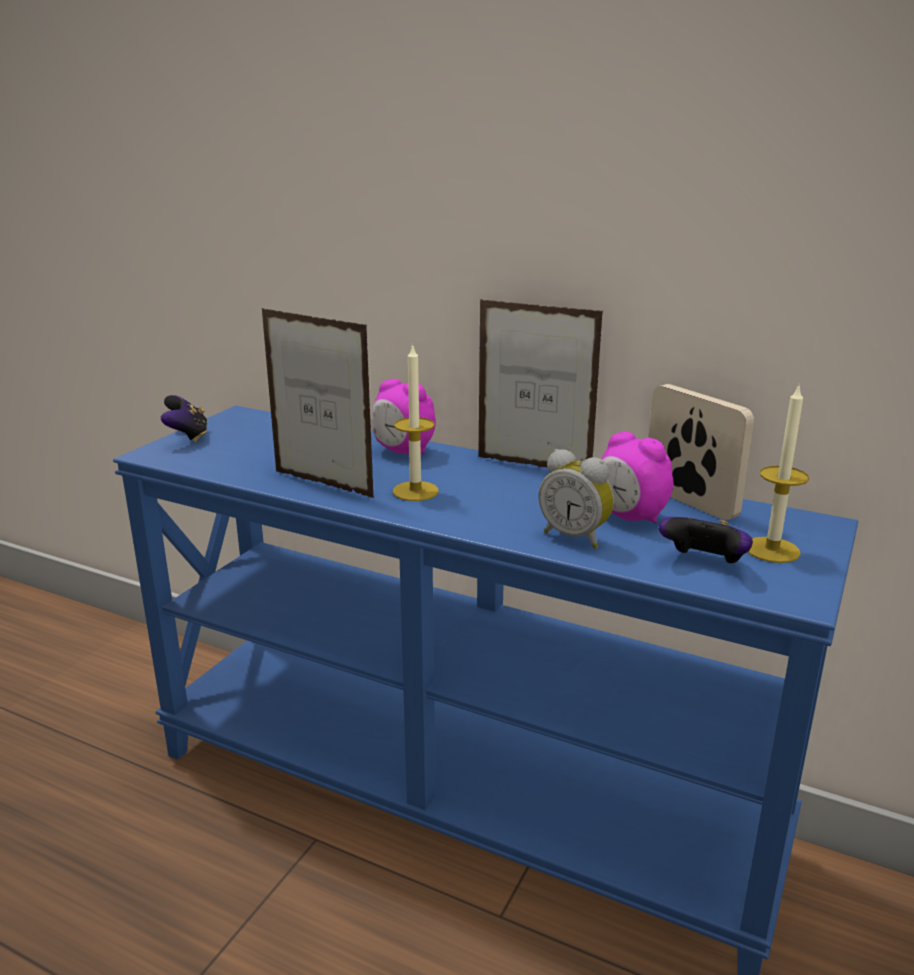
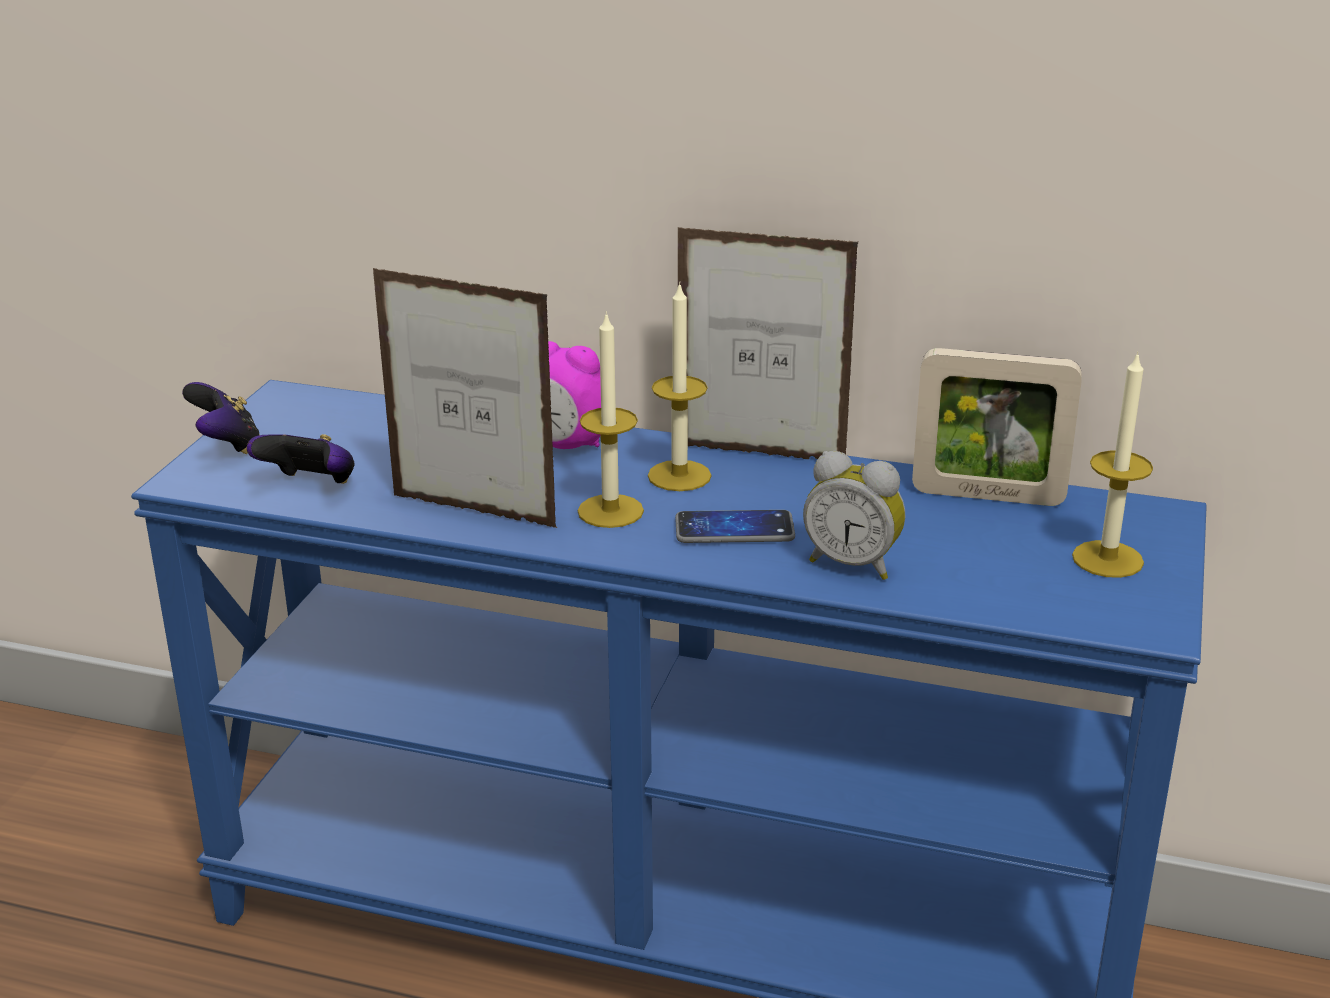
camera: 10 degrees left, 5 degrees up
(472, 474) = (679, 476): none -> candle
(497, 509) = (734, 529): none -> phone
(629, 517) = (915, 526): alarm clock -> none
(689, 502) = (988, 495): picture frame -> picture frame turned 150 degrees clockwise
(703, 563) = (1027, 588): game controller -> game controller (310, 486)

